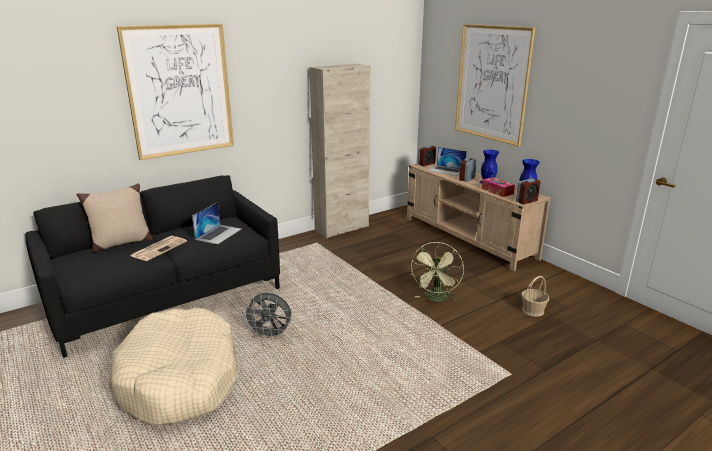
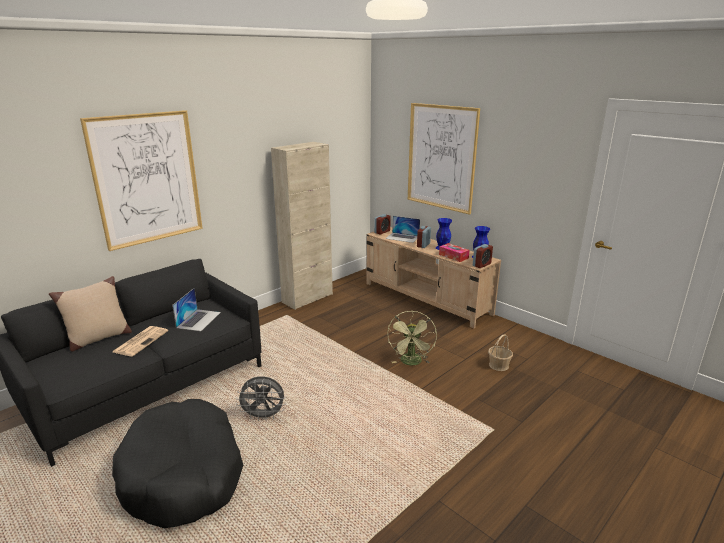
camera: 10 degrees left, 0 degrees up
(180, 379) = (183, 474): beige dog bed -> black dog bed

